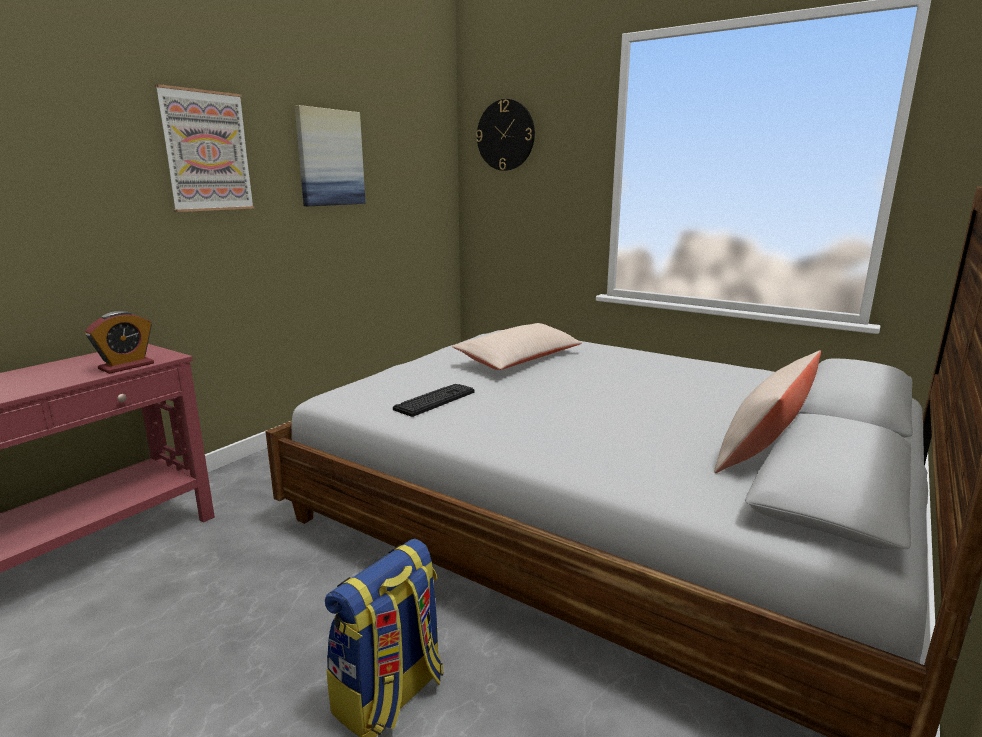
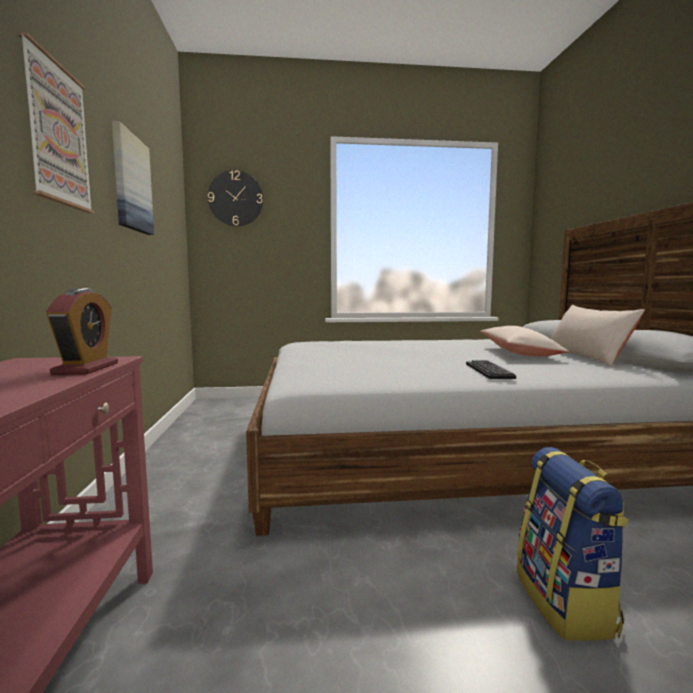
camera: 40 degrees left, 10 degrees down
(435, 400) = (386, 370): keyboard -> keyboard (488, 370)
(519, 359) = (363, 349): beige pillow -> beige pillow (518, 352)

